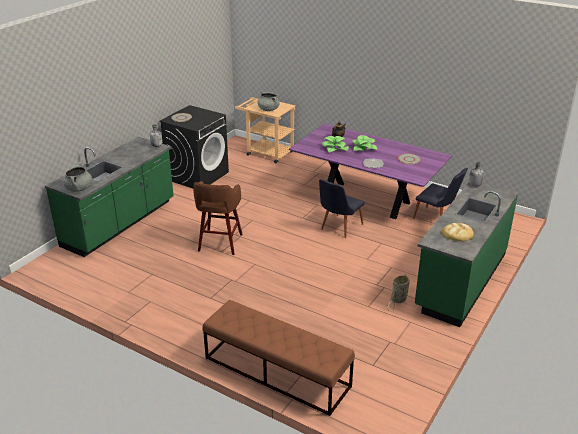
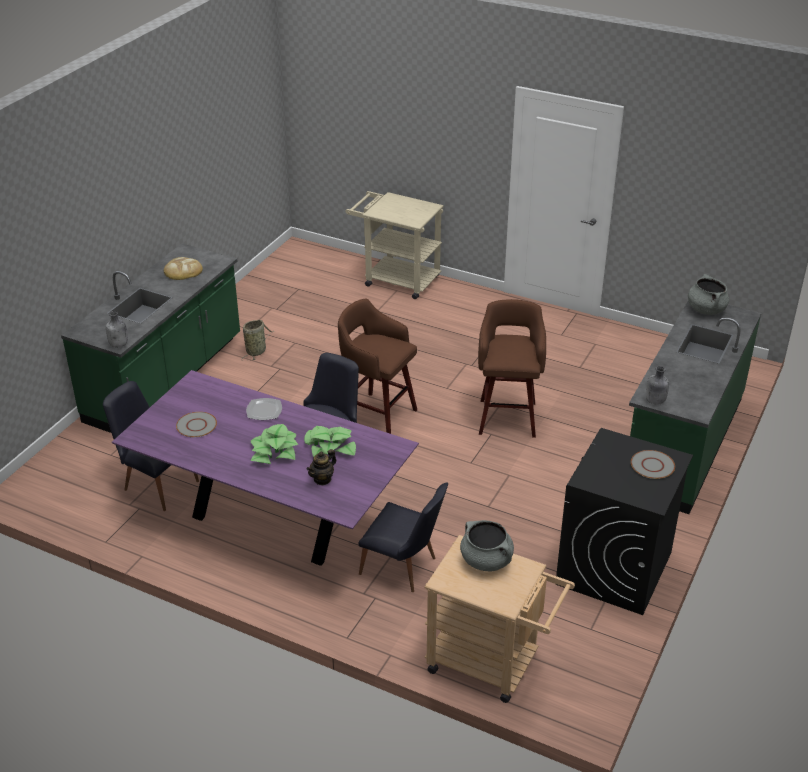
camera: 175 degrees right, 5 degrees up
(276, 372) = (396, 279): brown bench -> beige cart
(298, 180) = (404, 568): none -> black chair
(305, 249) = (377, 415): none -> brown stool

